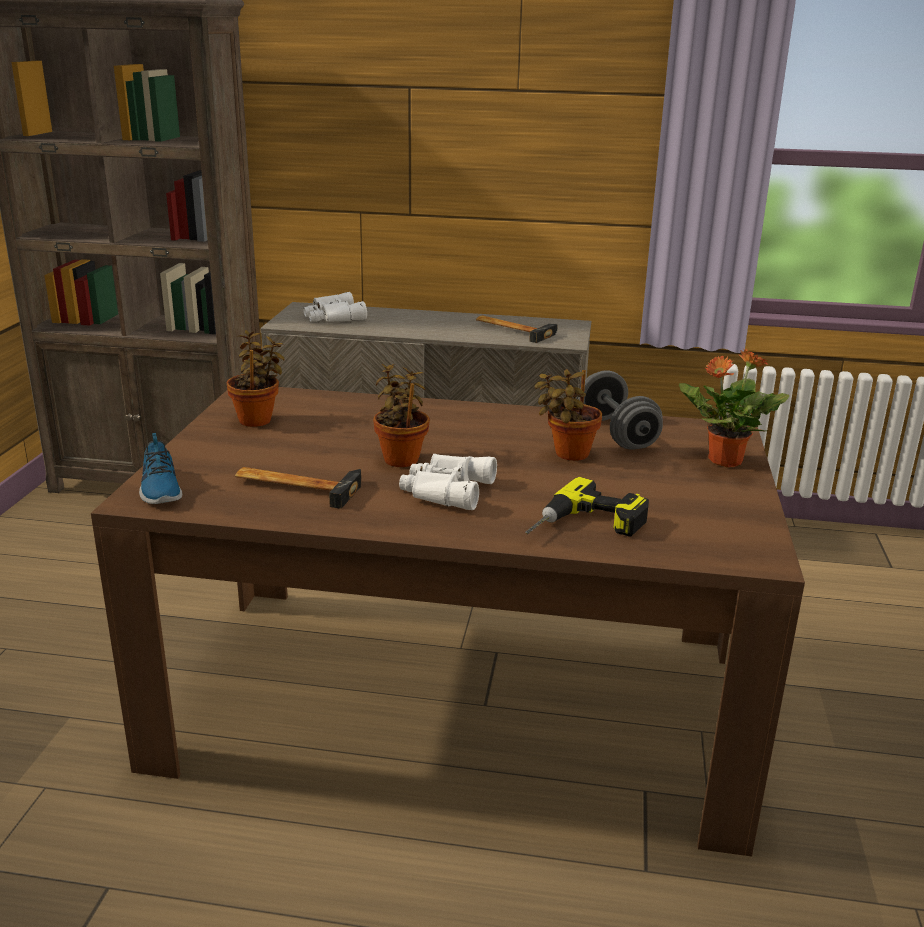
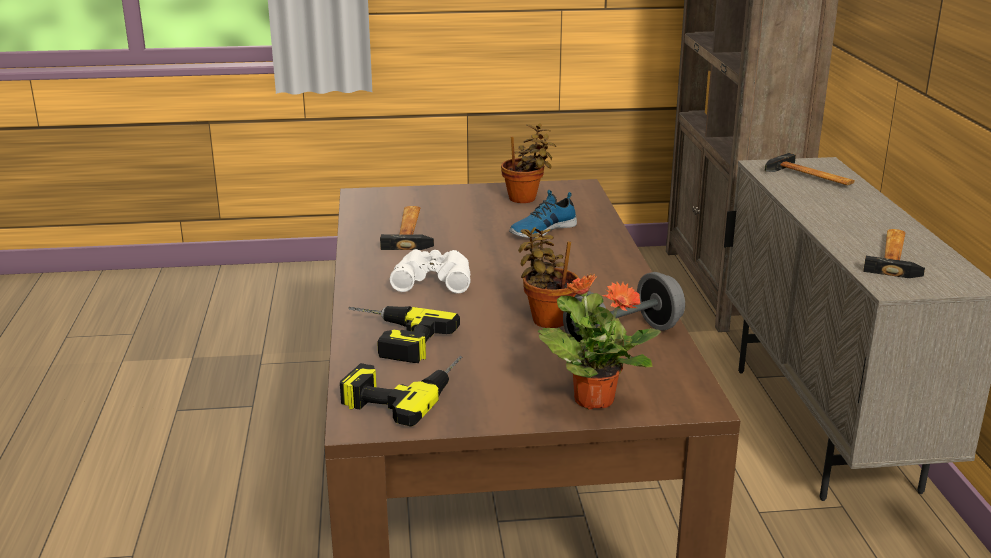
camera: 75 degrees right, 0 degrees up
(159, 488) = (384, 196): shoe -> shoe (542, 229)
(332, 317) = (810, 177): white binoculars -> hammer
(401, 458) = (486, 255): potted plant -> none
(700, 533) = (404, 390): none -> power drill

